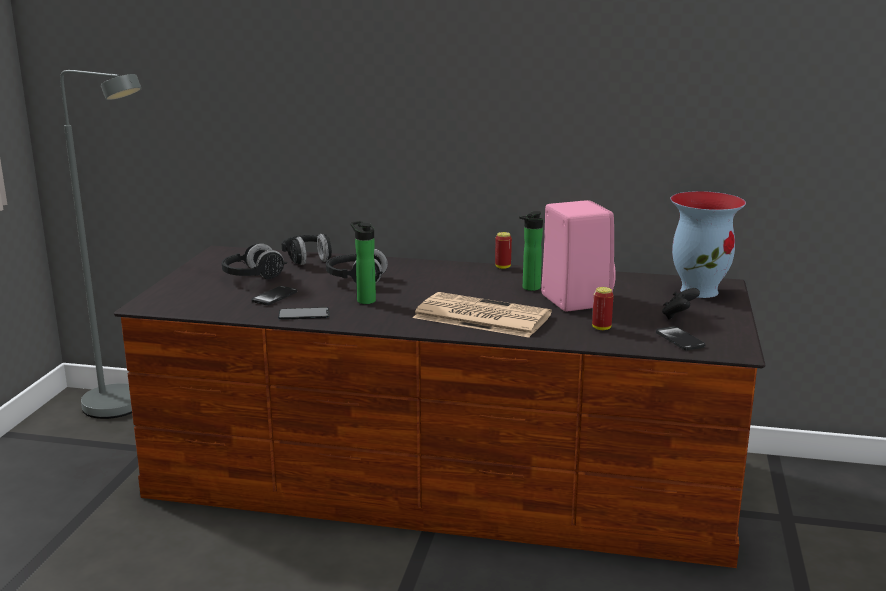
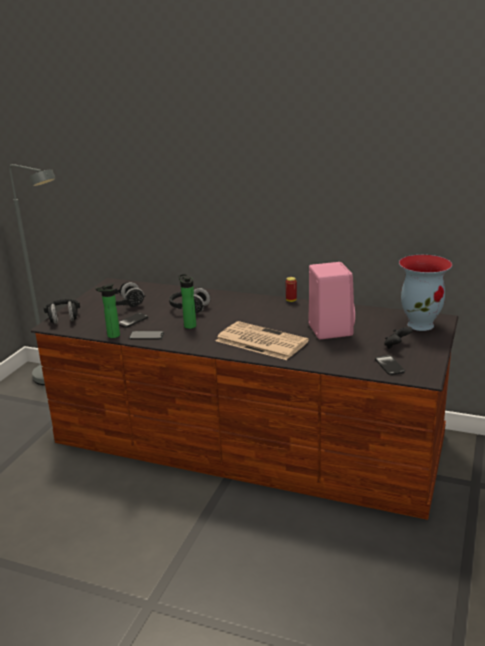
camera: 10 degrees right, 5 degrees up
(308, 259) = (164, 291): black headphones -> black headphones (63, 318)
(529, 288) = (302, 319): bottle -> bottle (111, 336)
(601, 328) = (338, 354): can -> none

